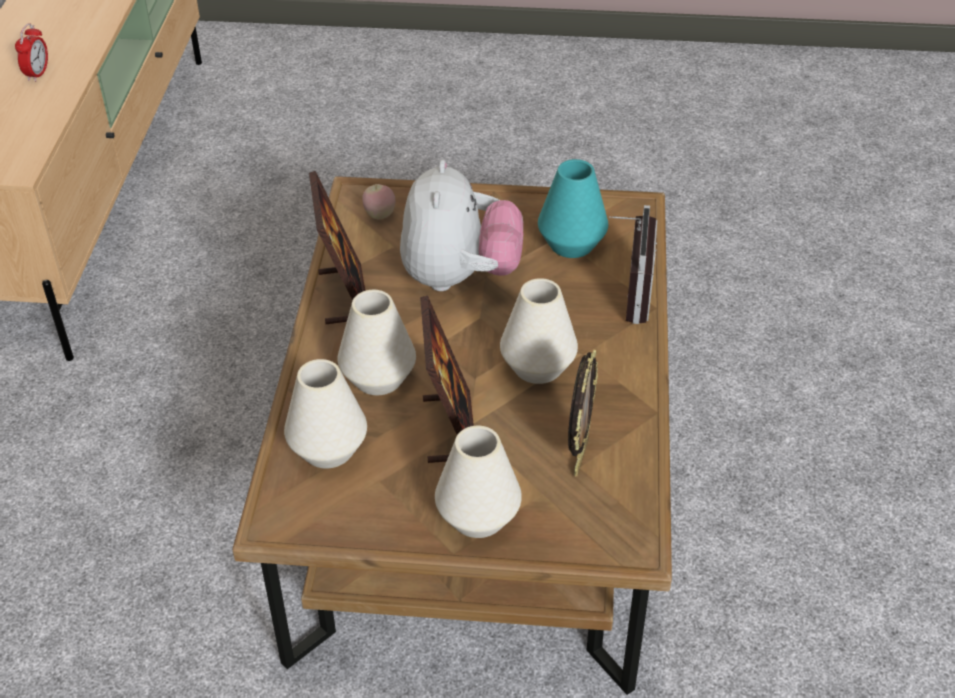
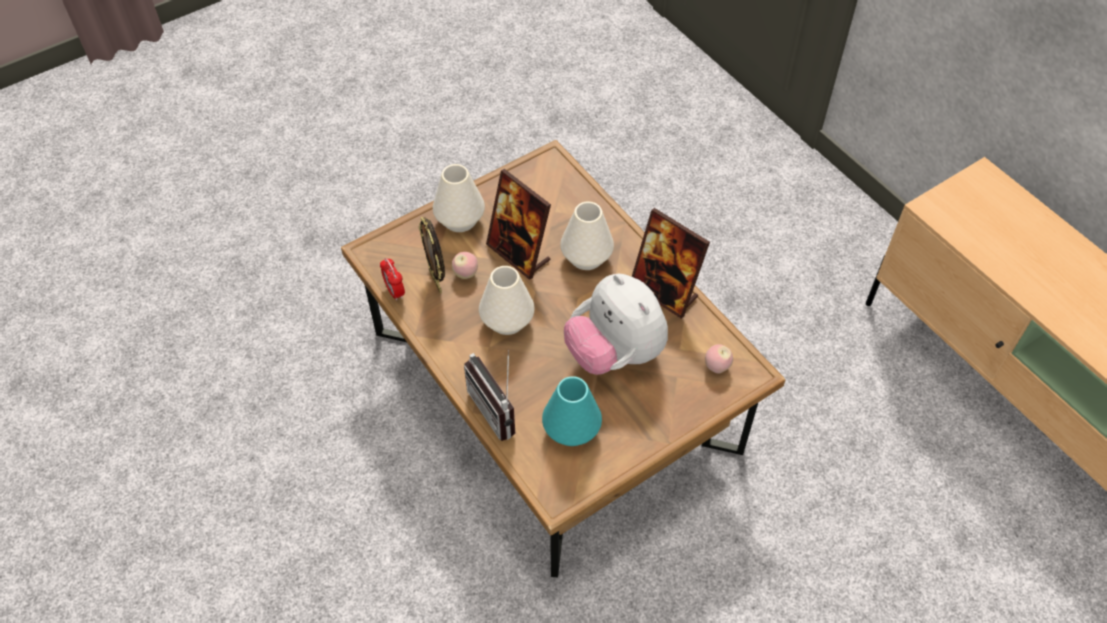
camera: 140 degrees right, 10 degrees up
(37, 74) = (1054, 282): alarm clock -> alarm clock (395, 291)
(328, 449) = (567, 205): white vase -> none
(535, 444) = (465, 274): none -> apple

